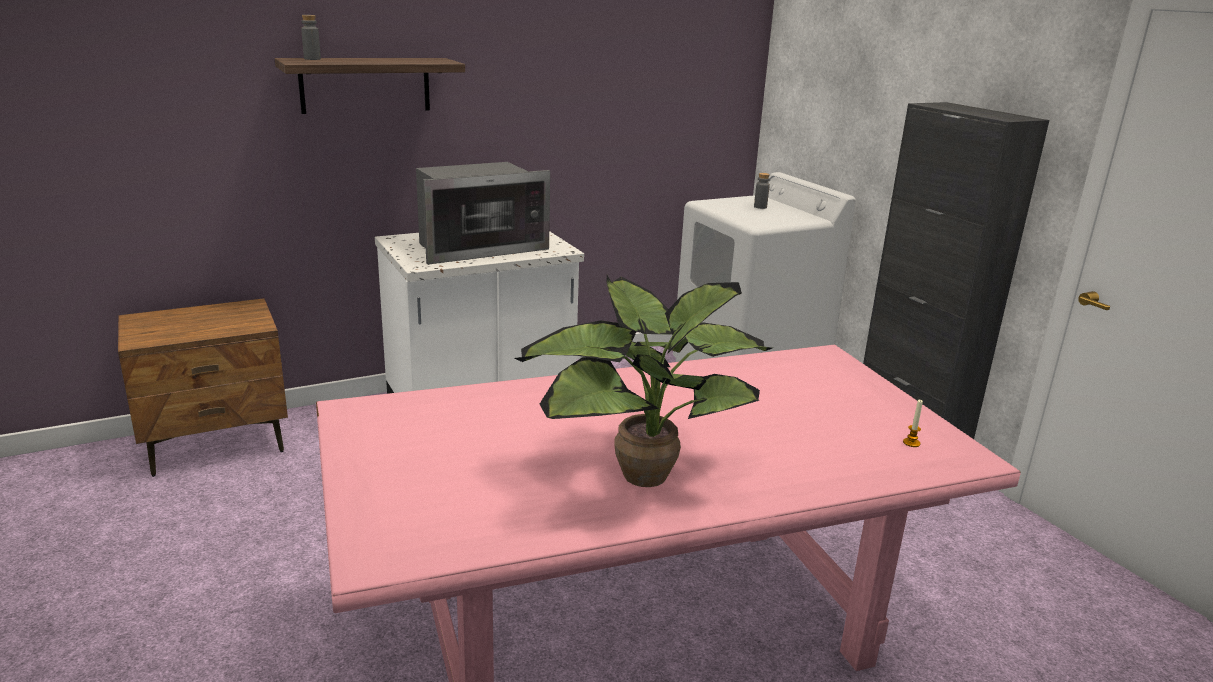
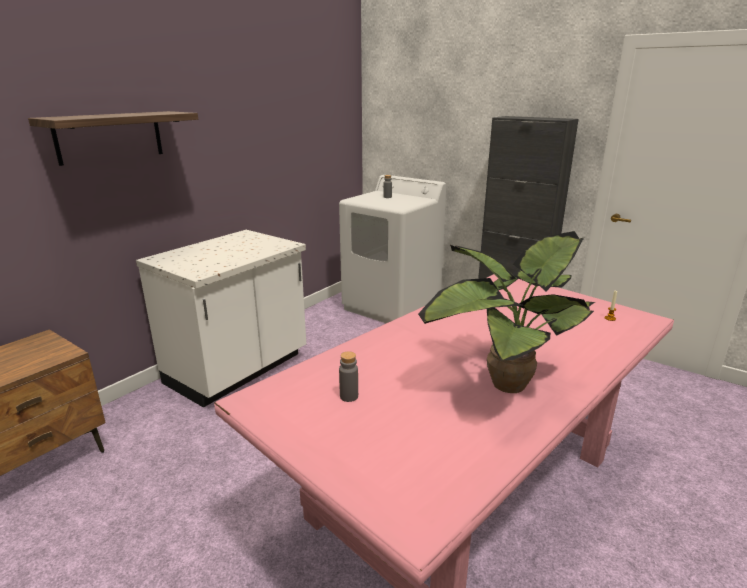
camera: 25 degrees left, 0 degrees up
(312, 59) = (66, 116): grey bottle -> grey bottle (349, 396)
(477, 247) = (227, 253): microwave -> none

